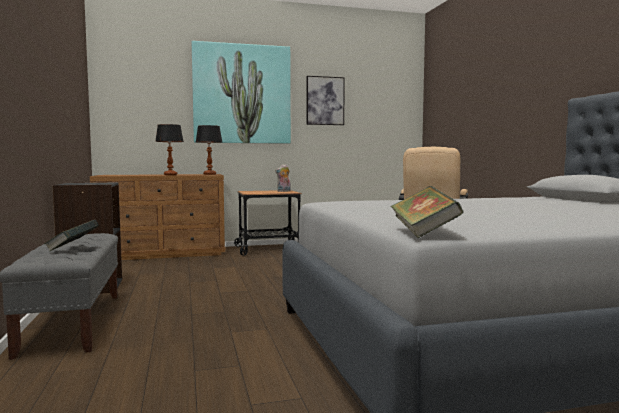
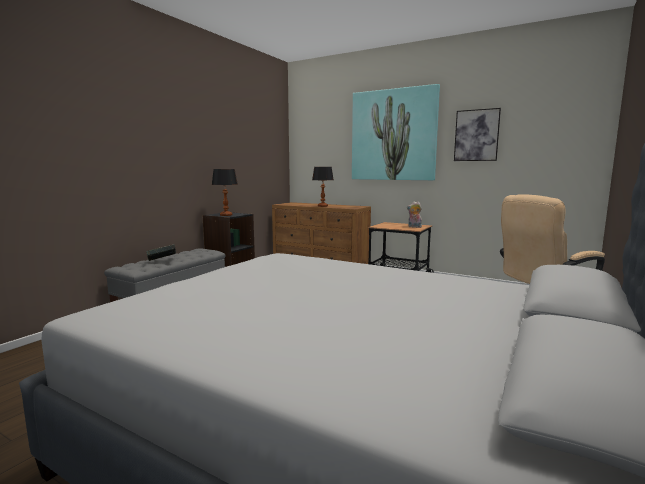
camera: 45 degrees right, 5 degrees up
(209, 174) = (352, 207): table lamp -> table lamp (226, 215)
(423, 233) = (93, 312): book -> none

